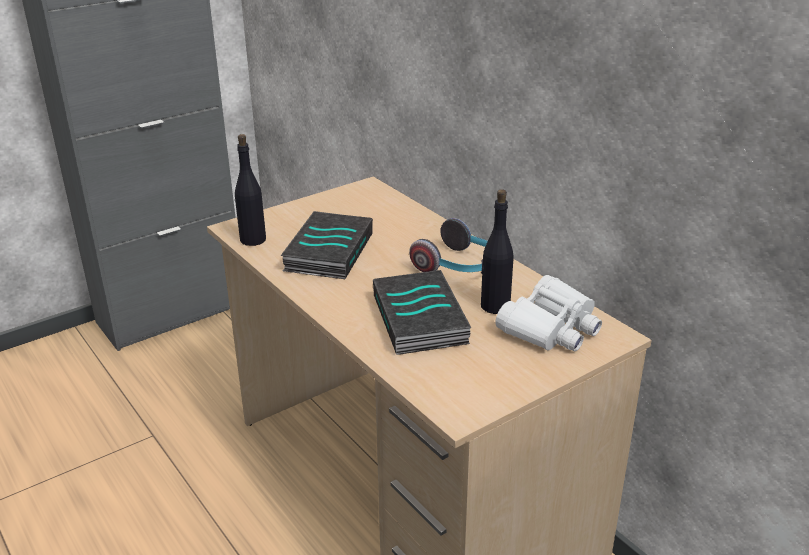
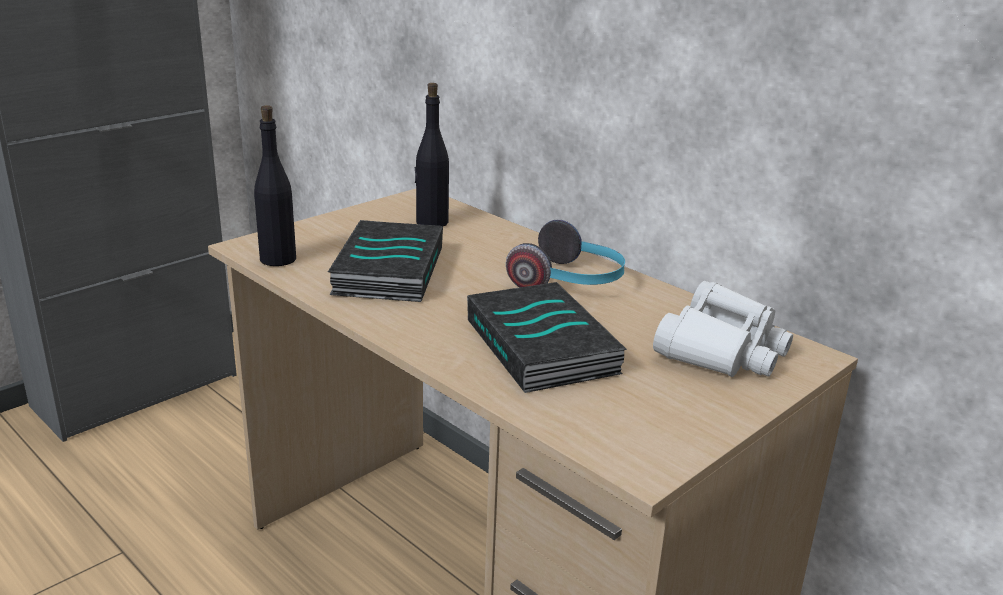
camera: 10 degrees left, 5 degrees down
(494, 306) = (636, 326): black bottle -> black bottle (431, 222)

